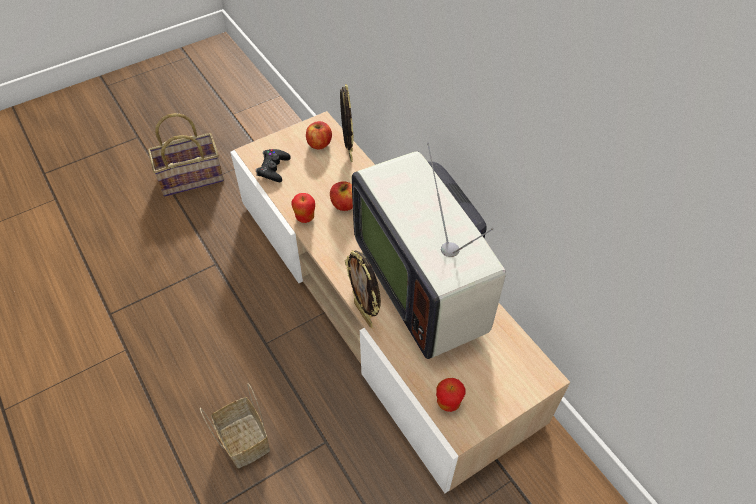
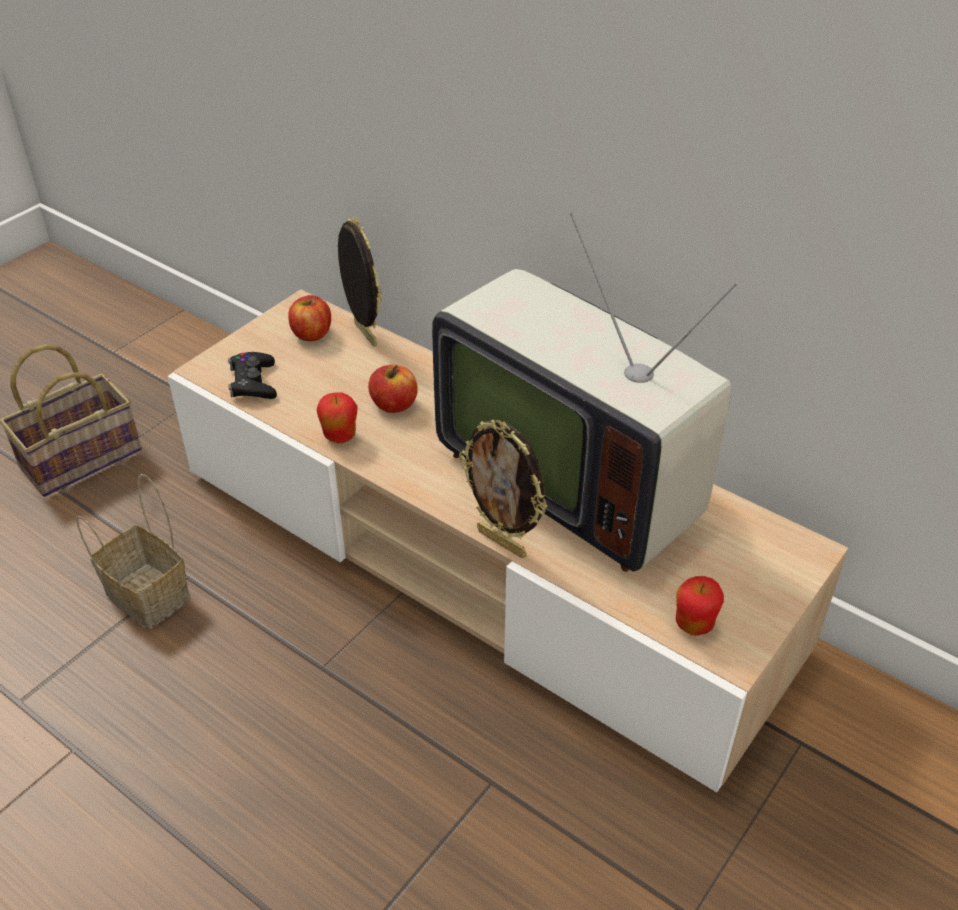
camera: 20 degrees left, 10 degrees down
(243, 439) = (351, 824): basket -> basket (144, 594)

